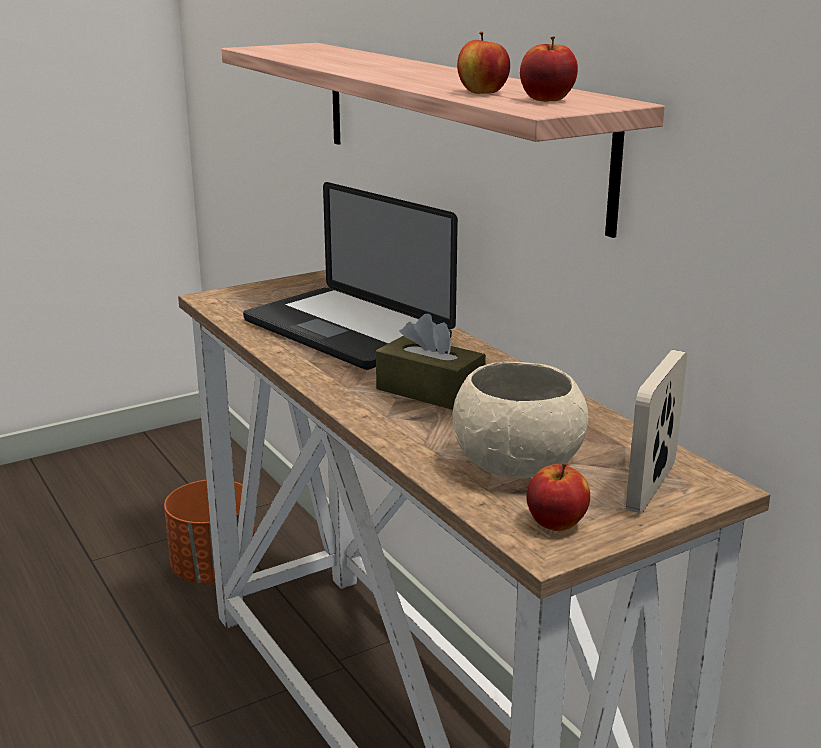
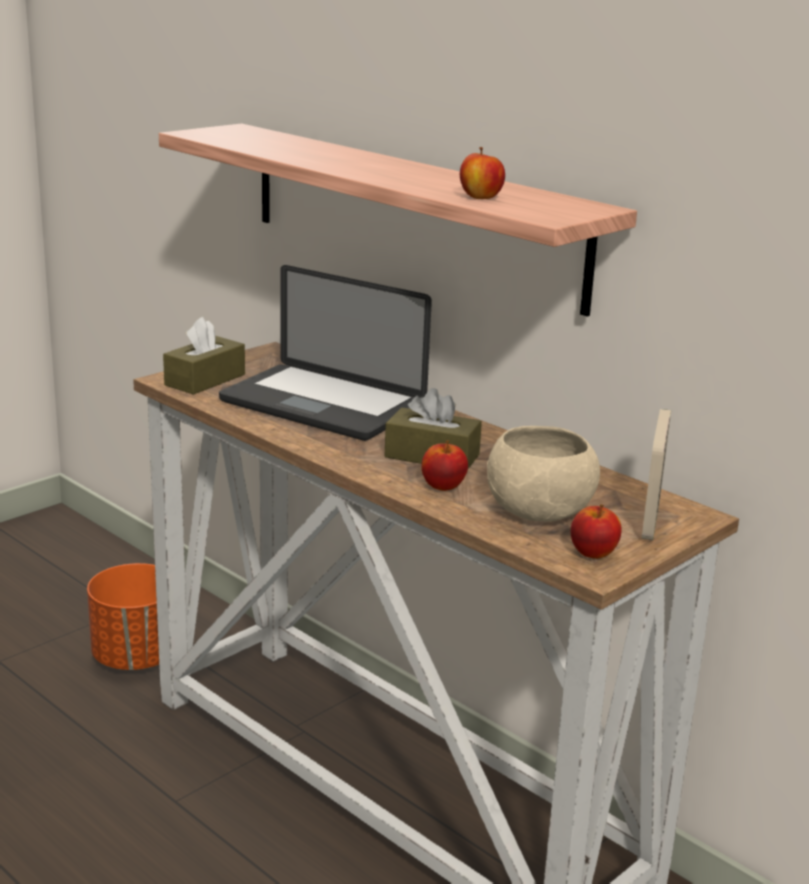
camera: 15 degrees left, 0 degrees up
(246, 299) = (205, 380): none -> brown tissue box
(546, 100) = (542, 206): apple -> apple (443, 486)

